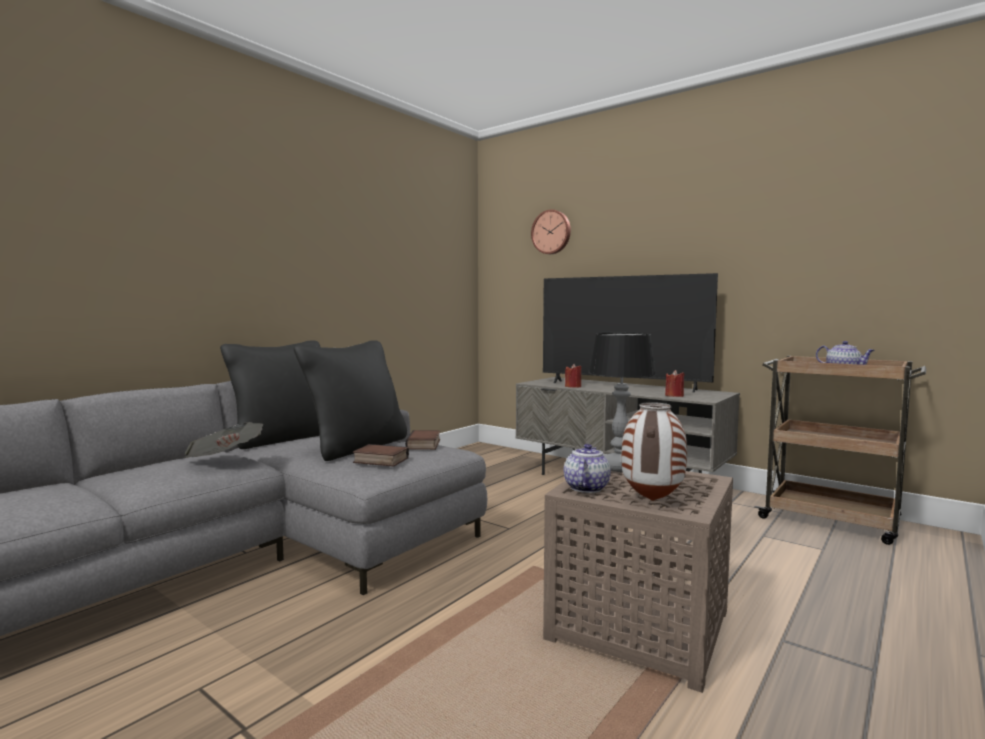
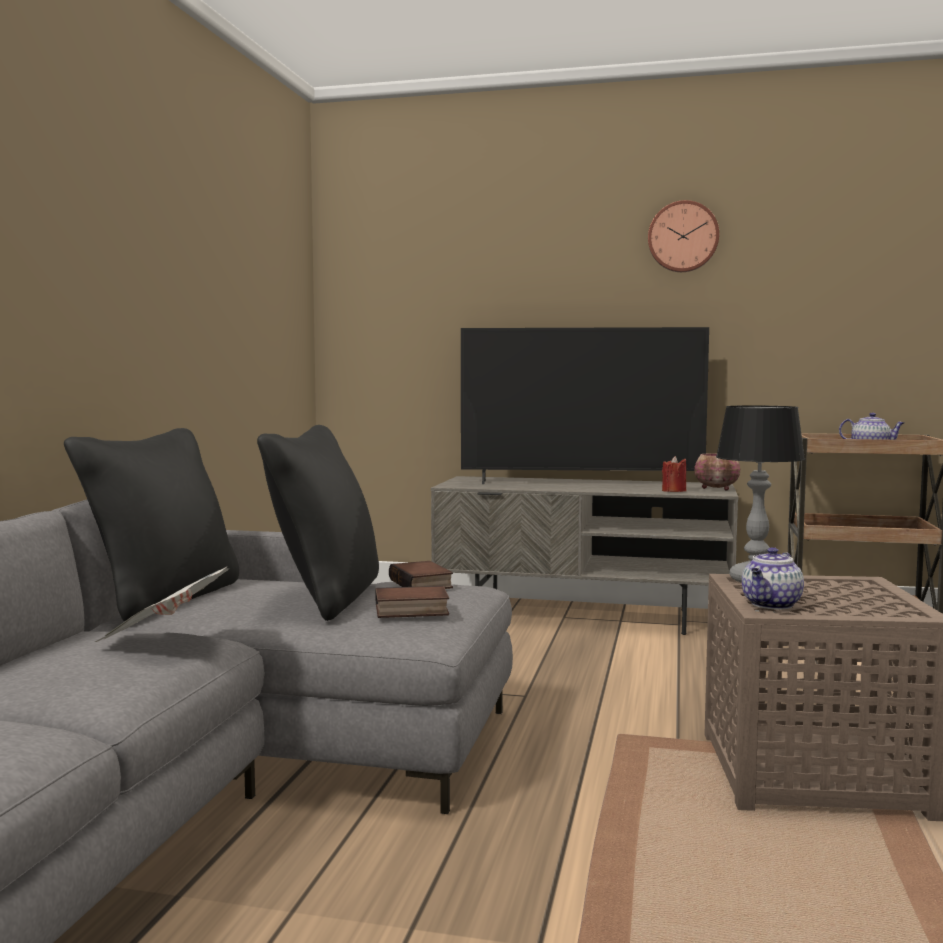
camera: 25 degrees left, 0 degrees up
(551, 232) = (449, 258): wall clock -> wall clock (683, 237)
(573, 386) = (522, 487): red candle -> none
(586, 487) = (771, 605): teapot -> teapot turned 135 degrees counterclockwise
(653, 501) = (864, 609): vase -> none
(713, 396) = (717, 489): none -> bowl

